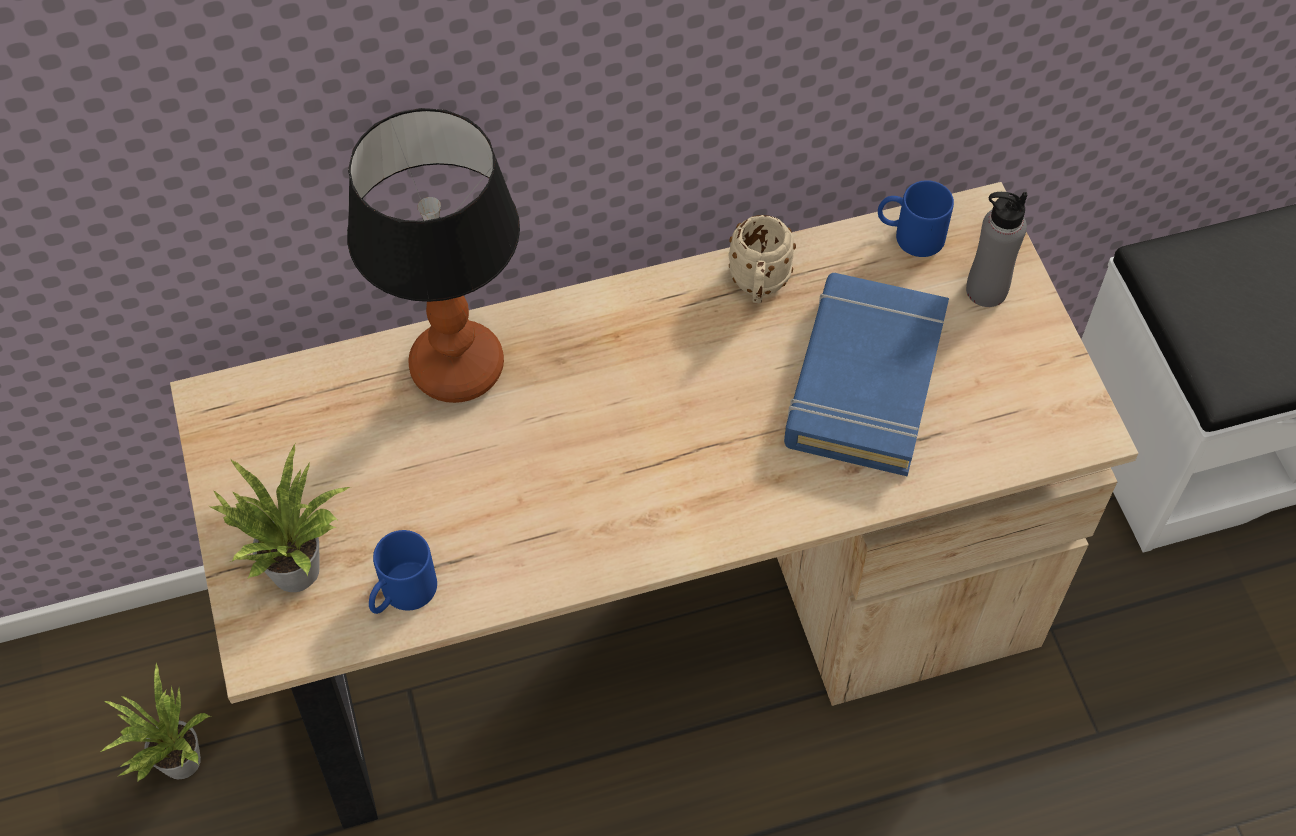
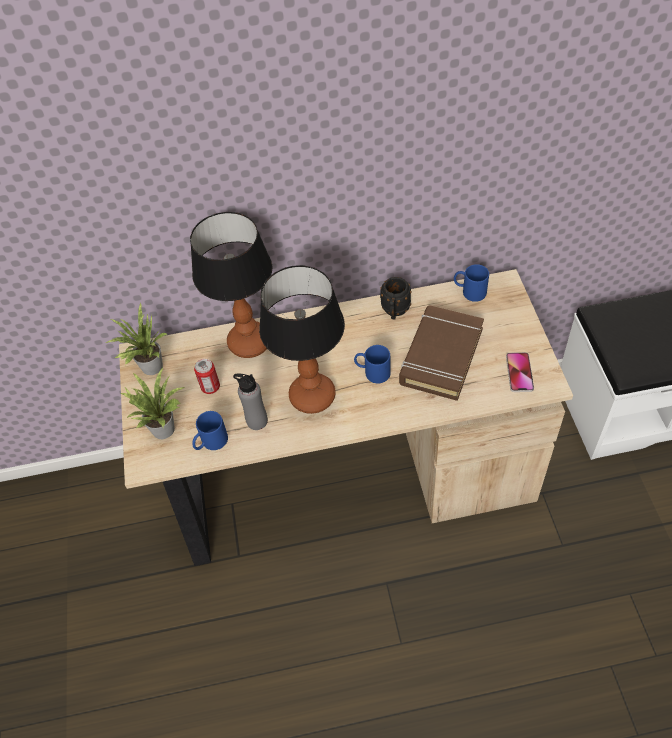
camera: 10 degrees right, 5 degrees down
(175, 762) = (122, 530): potted plant -> potted plant (149, 367)
(385, 471) = (210, 387): none -> can
(608, 480) = (313, 396): none -> table lamp
(725, 422) = (372, 372): none -> blue mug
(758, 286) = (394, 311): beige mug -> black mug
(864, 381) = (440, 356): blue book -> brown book
(986, 290) = (504, 317): grey bottle -> grey bottle (257, 421)
(1027, 410) = (519, 373): none -> phone

